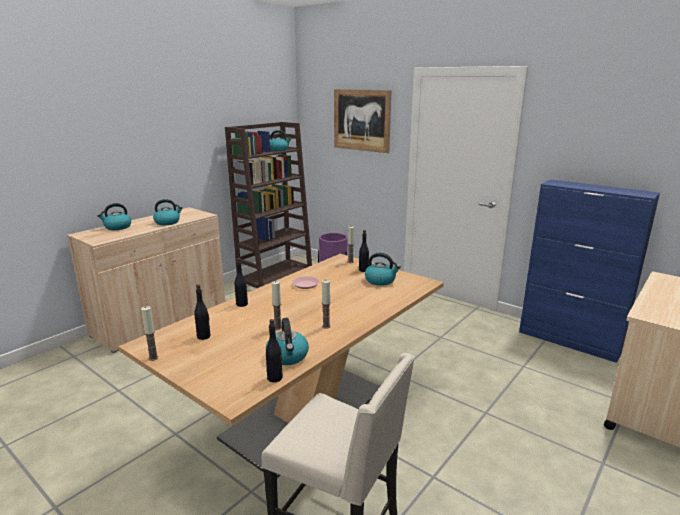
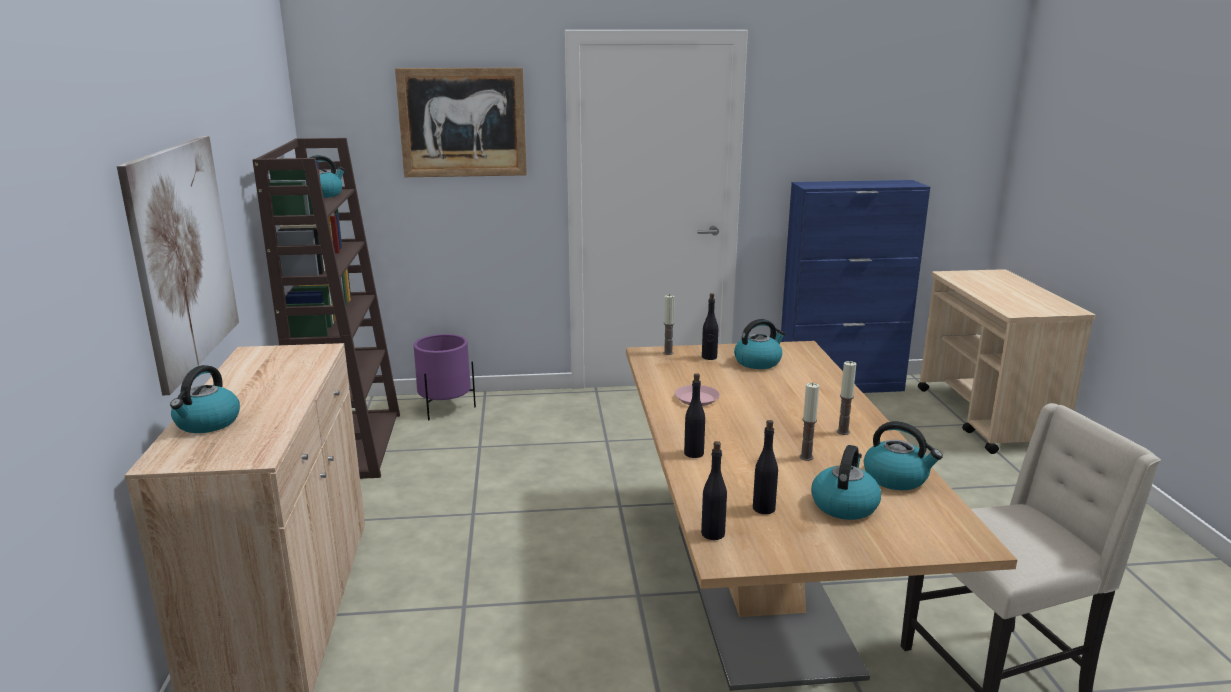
camera: 45 degrees left, 0 degrees up
(148, 161) = (183, 256): none -> picture
(153, 358) = (784, 562): candle -> none
(168, 222) = (290, 382): kettle -> kettle (844, 505)
(275, 378) = (943, 503): black bottle -> black bottle (713, 533)

